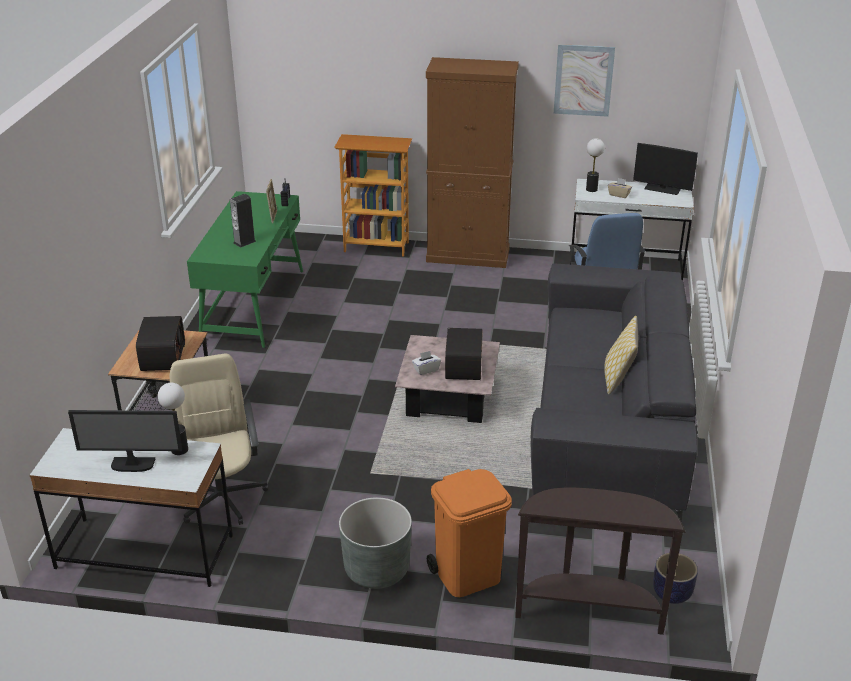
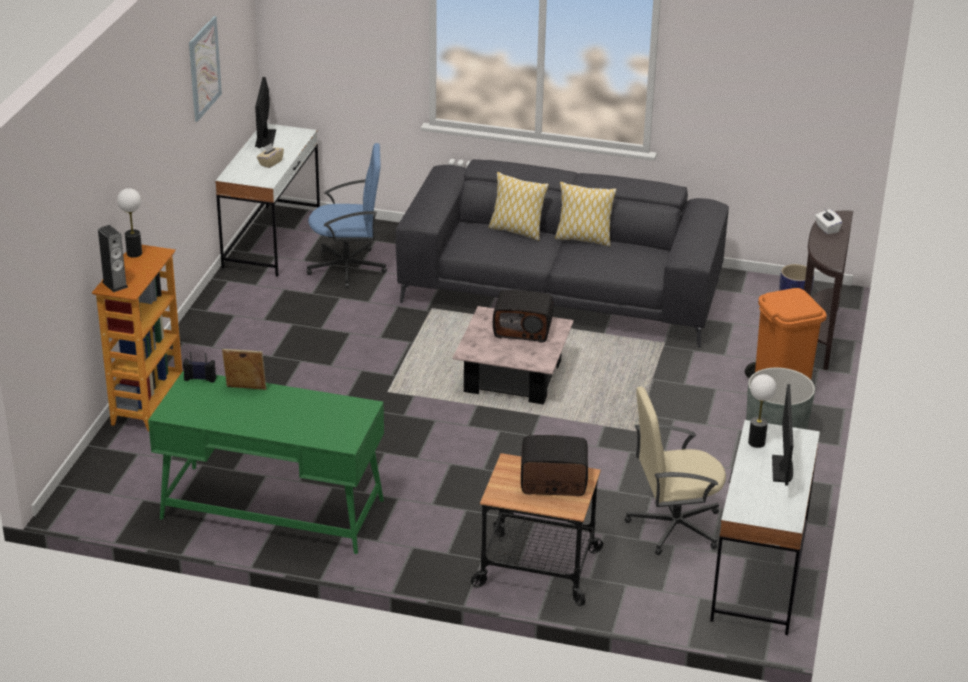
camera: 85 degrees left, 0 degrees up
(244, 242) = (314, 410): speaker -> speaker (115, 284)
(426, 369) = (524, 352): white tissue box -> white tissue box (827, 228)
(468, 255) = (201, 337): brown cabinet -> none
(591, 189) = (250, 176): table lamp -> table lamp (134, 253)
(614, 339) = (516, 231): none -> pillow
(662, 189) = (265, 138): monitor -> monitor turned 150 degrees clockwise

